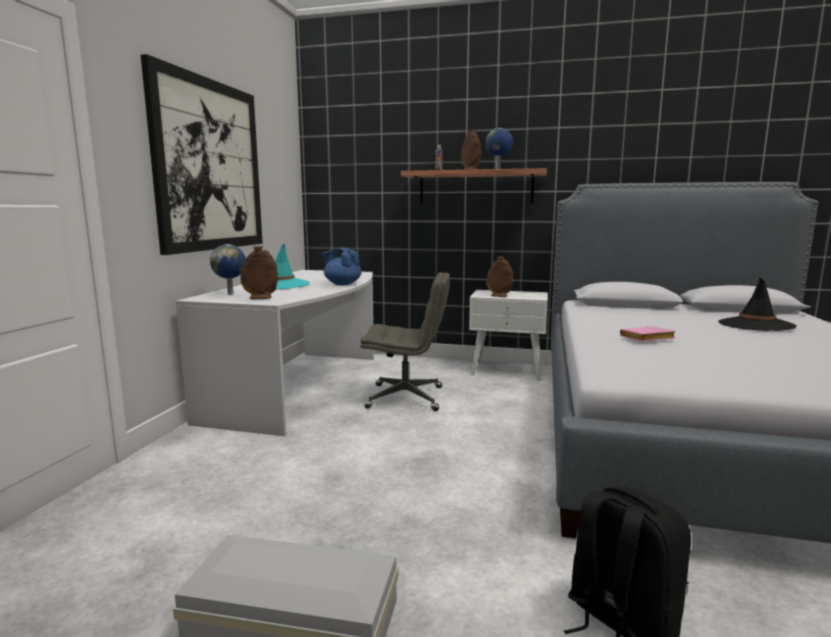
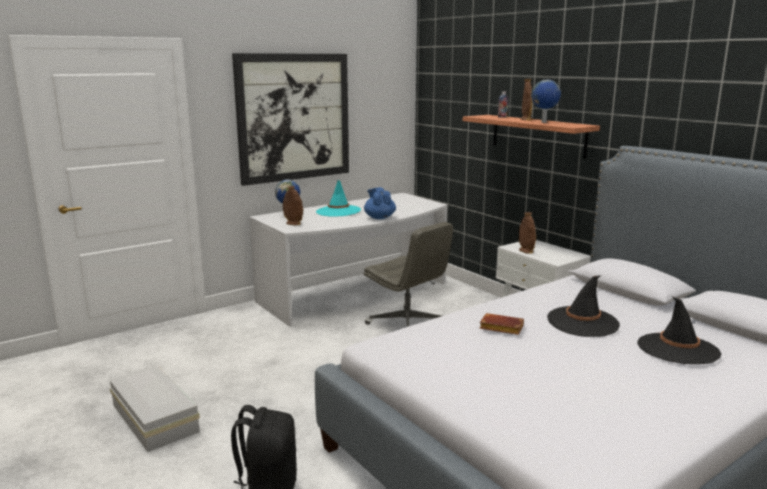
camera: 40 degrees right, 5 degrees up
(646, 339) = (500, 328): pink book -> brown book
(671, 324) = (582, 322): none -> black hat

